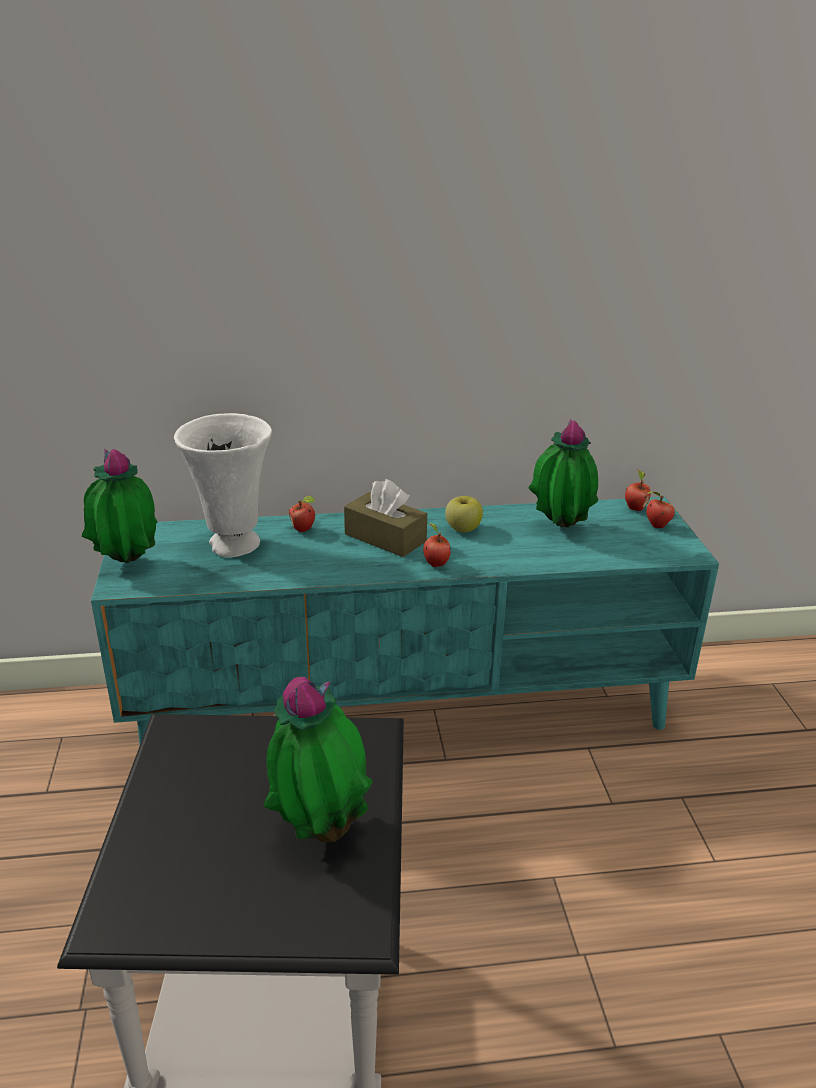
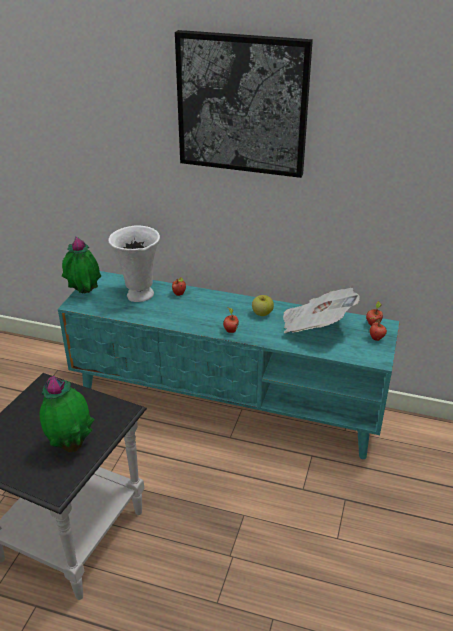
camera: 25 degrees right, 5 degrees up
(385, 538) = (216, 309): brown tissue box -> none
(402, 157) = (242, 104): none -> picture
(559, 529) = (315, 326): potted plant -> newspaper

